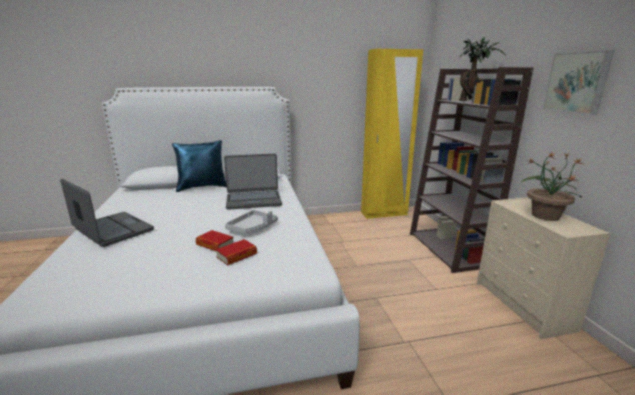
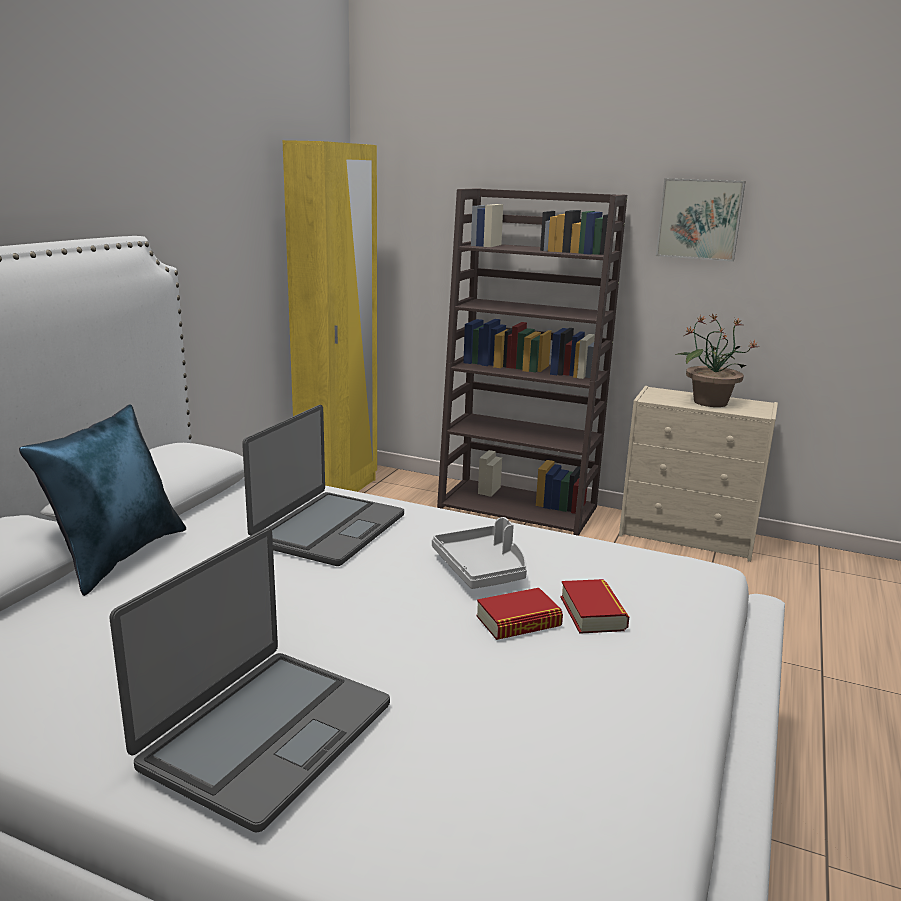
camera: 55 degrees left, 0 degrees up
(112, 230) = (265, 734): laptop -> laptop turned 135 degrees clockwise
(471, 102) = (528, 248): potted plant -> none

